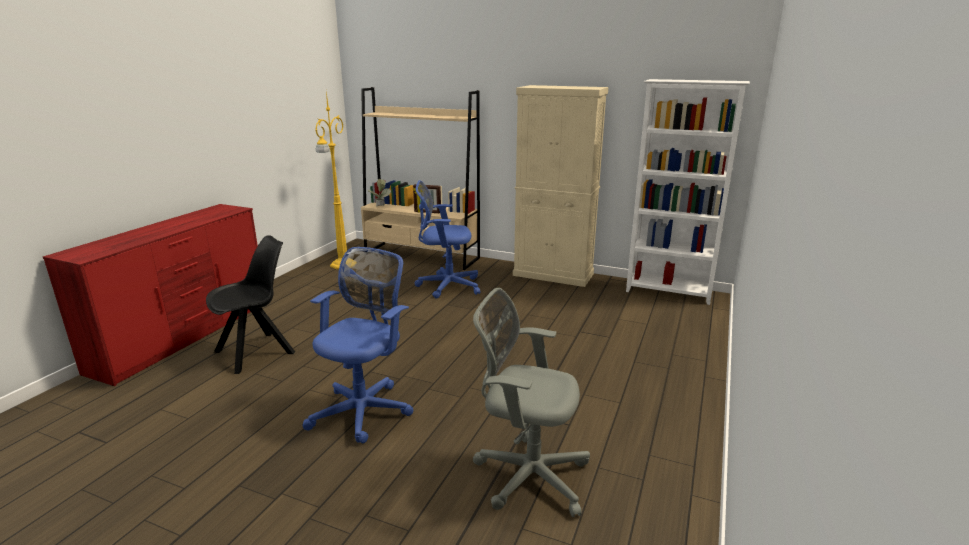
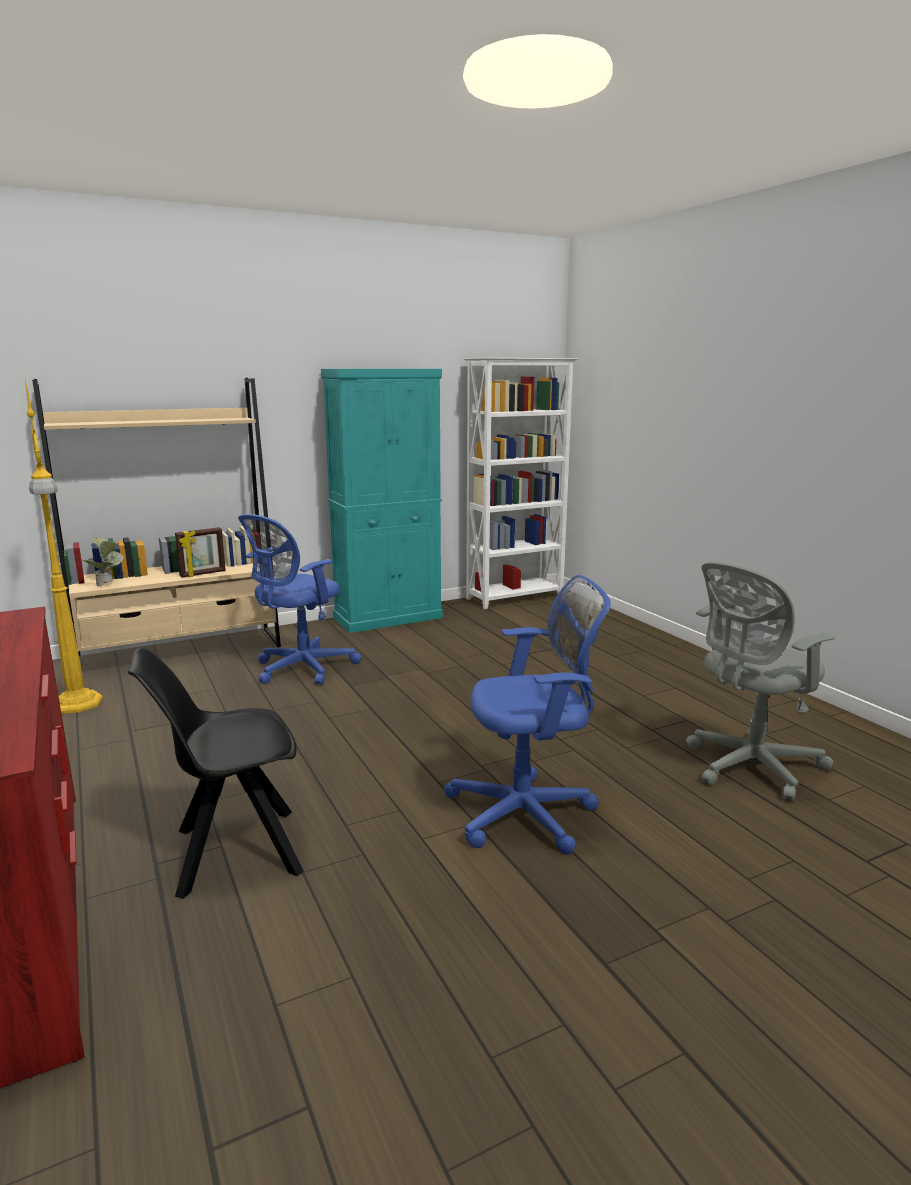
camera: 50 degrees left, 5 degrees down
(257, 352) = (233, 852): black chair -> black chair turned 105 degrees counterclockwise
(364, 410) = (528, 814): blue office chair -> blue office chair turned 105 degrees clockwise
(553, 274) = (388, 618): beige cabinet -> turquoise cabinet

